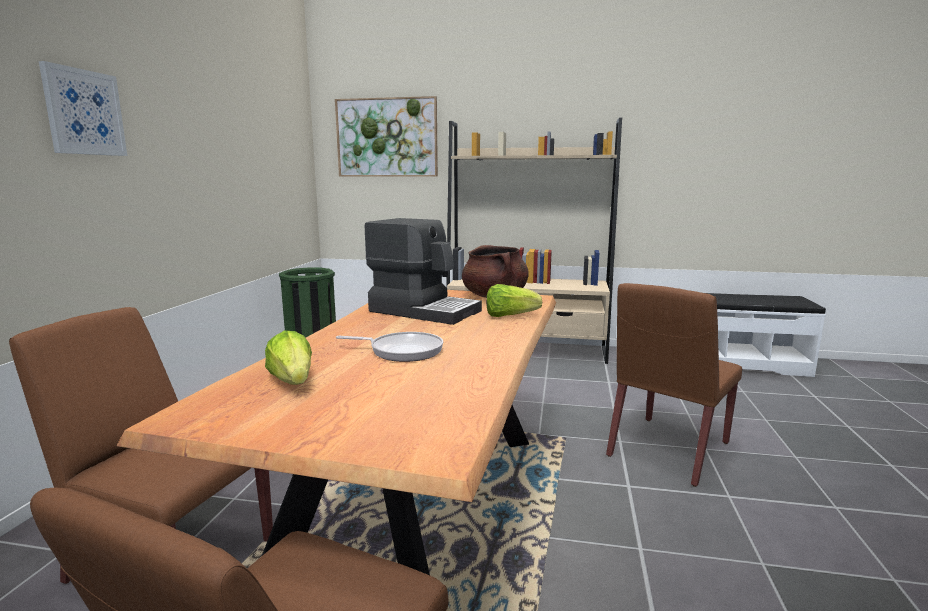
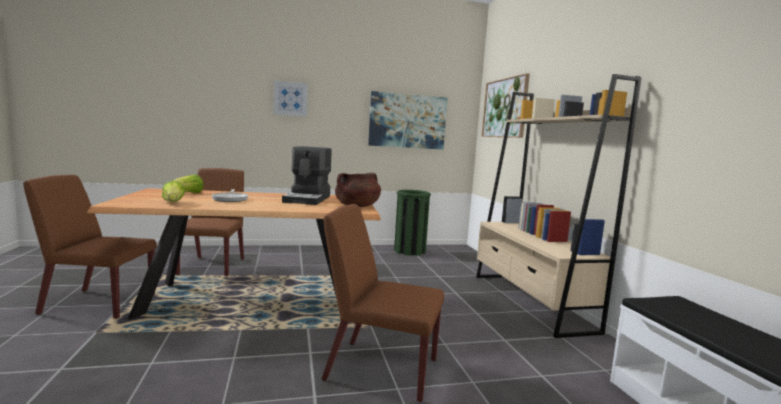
camera: 65 degrees right, 5 degrees down
(256, 157) = (407, 121): none -> picture
(509, 316) = (308, 208): lettuce -> lettuce (173, 203)

